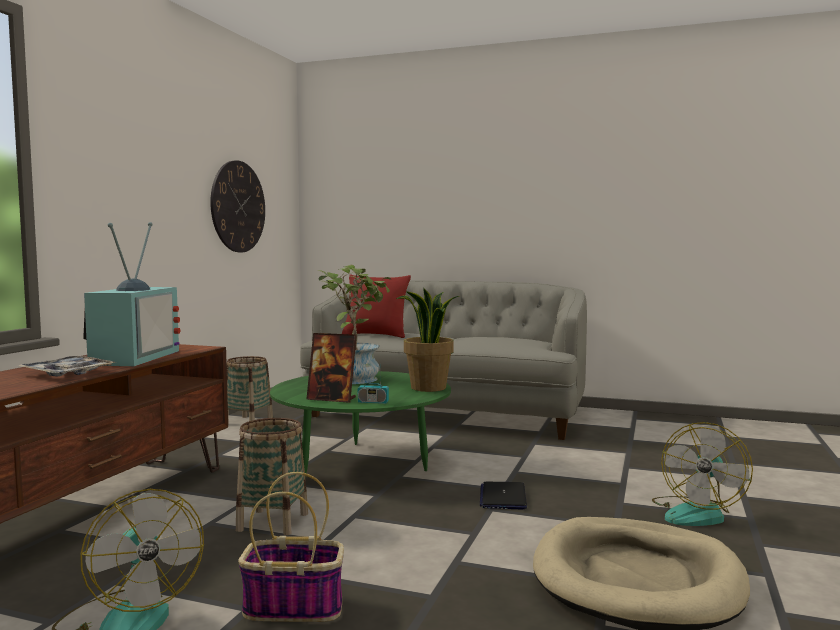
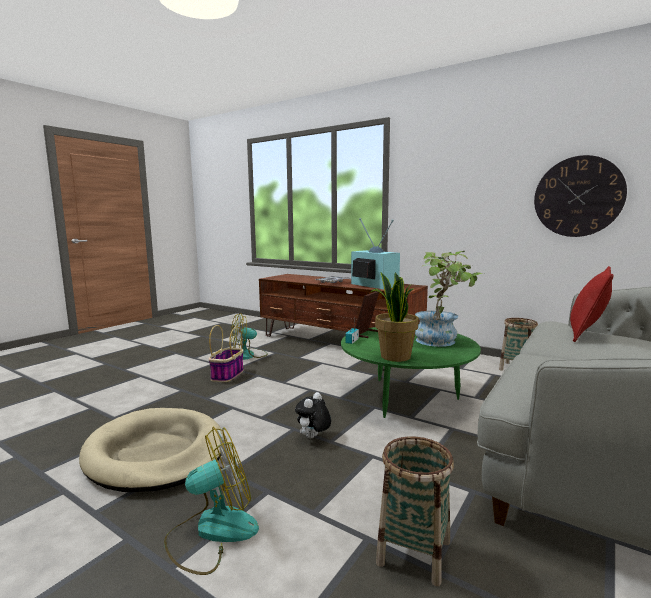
camera: 105 degrees right, 5 degrees up
(132, 357) = (372, 285): television -> television turned 150 degrees counterclockwise
(272, 522) = (314, 373): basket -> basket (414, 552)
(503, 497) = (313, 438): laptop -> plush toy
(697, 513) = (212, 531): fan -> fan turned 105 degrees clockwise

